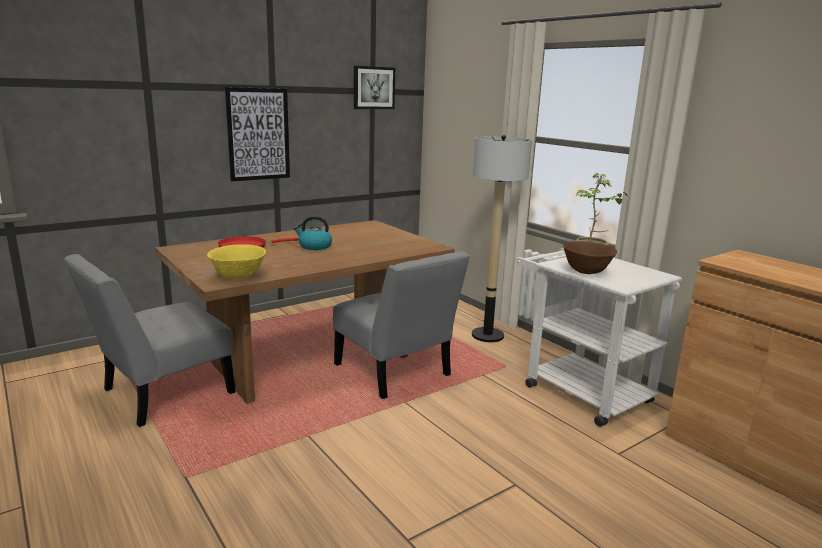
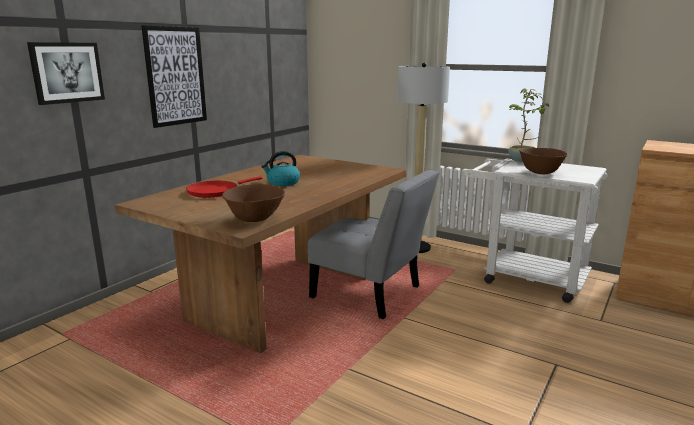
camera: 20 degrees left, 0 degrees up
(161, 394) = (157, 365): grey chair -> none
(238, 277) = (255, 220): yellow bowl -> brown bowl
(373, 88) = (269, 27): picture -> picture (67, 72)

